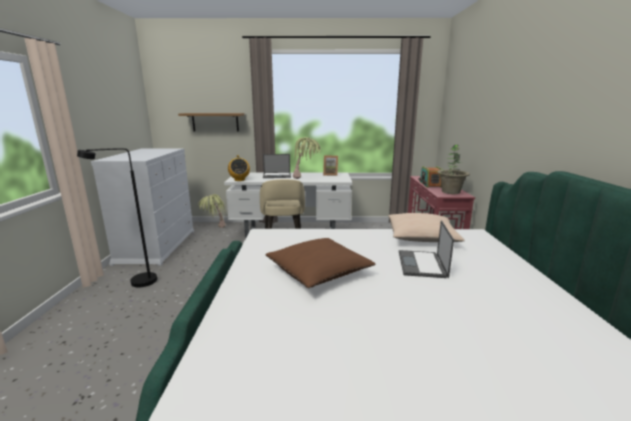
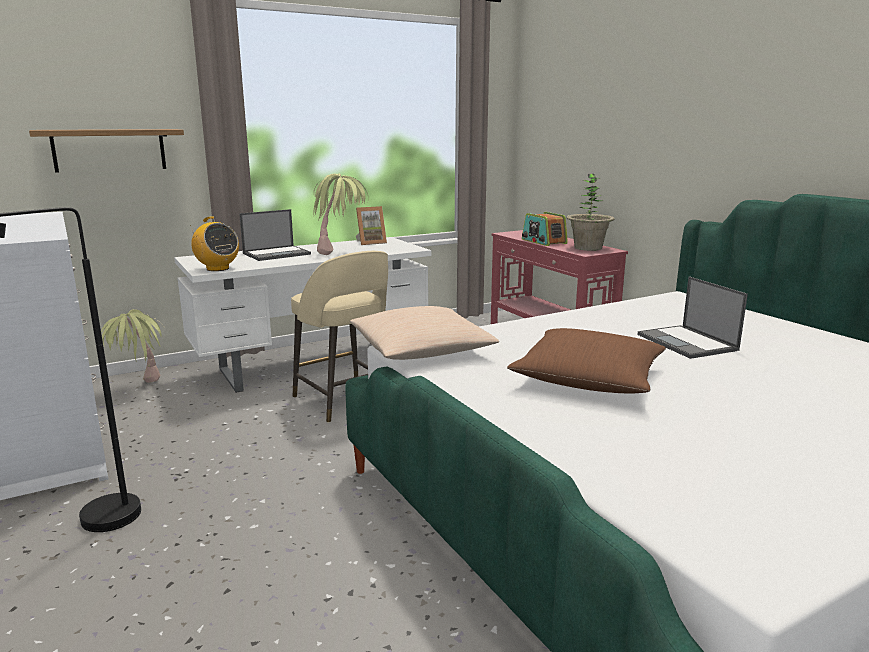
camera: 30 degrees left, 0 degrees up
(421, 237) = (630, 312): beige pillow -> beige pillow (421, 350)

